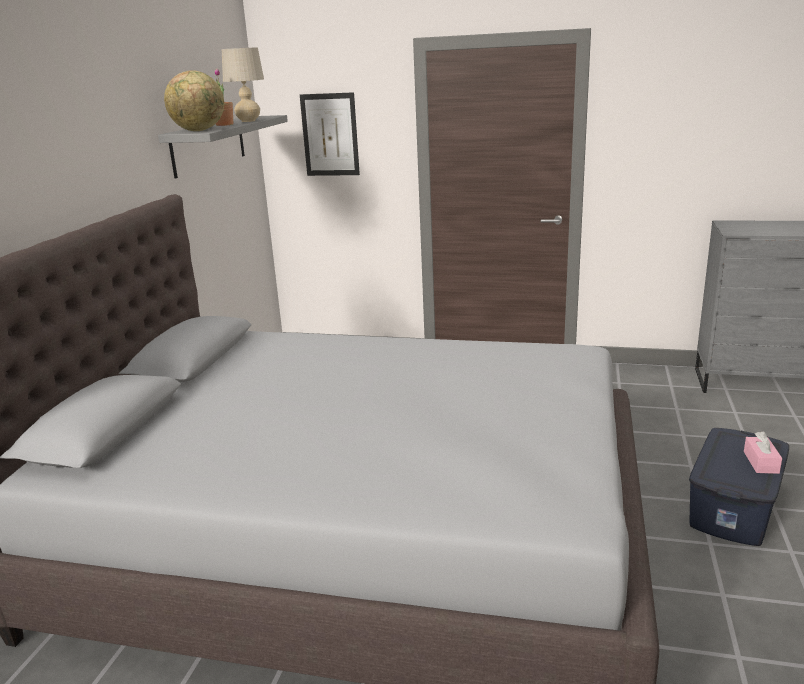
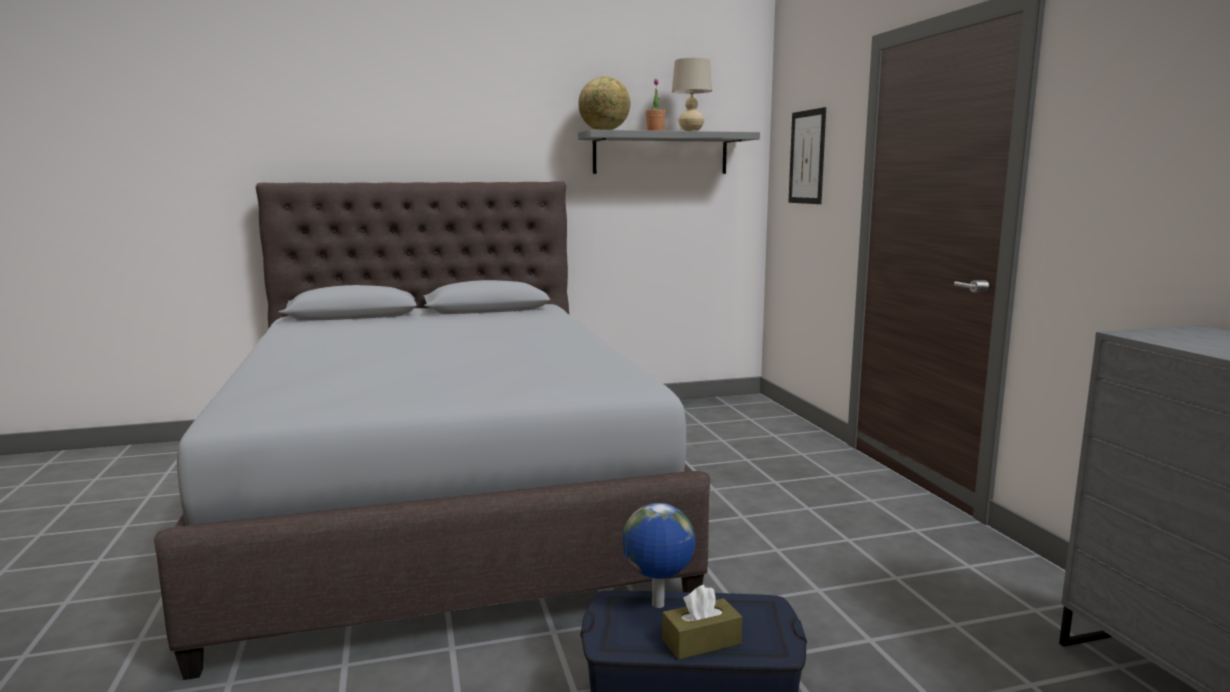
camera: 60 degrees right, 10 degrees down
(716, 465) = (658, 605): none -> globe
(761, 462) = (701, 641): pink tissue box -> brown tissue box

